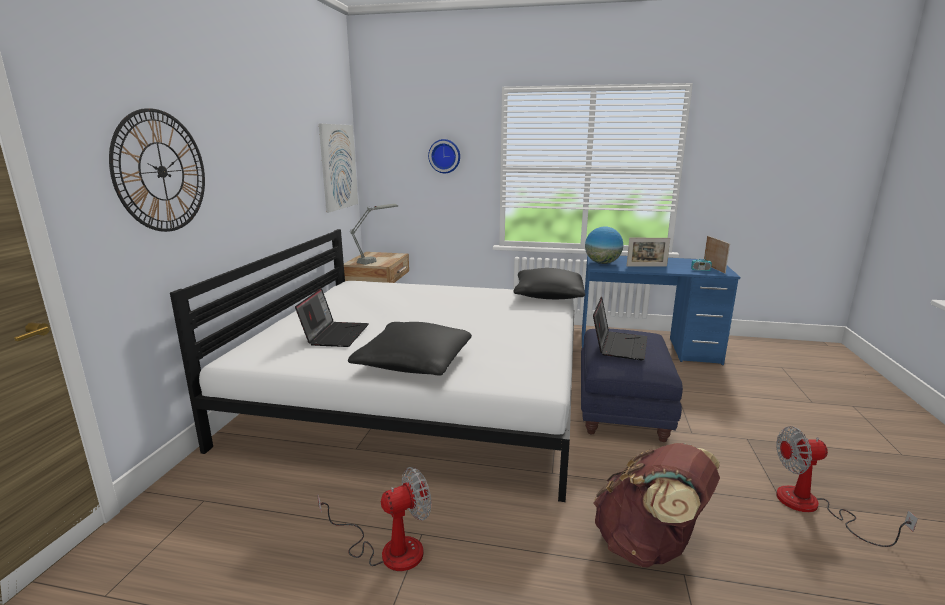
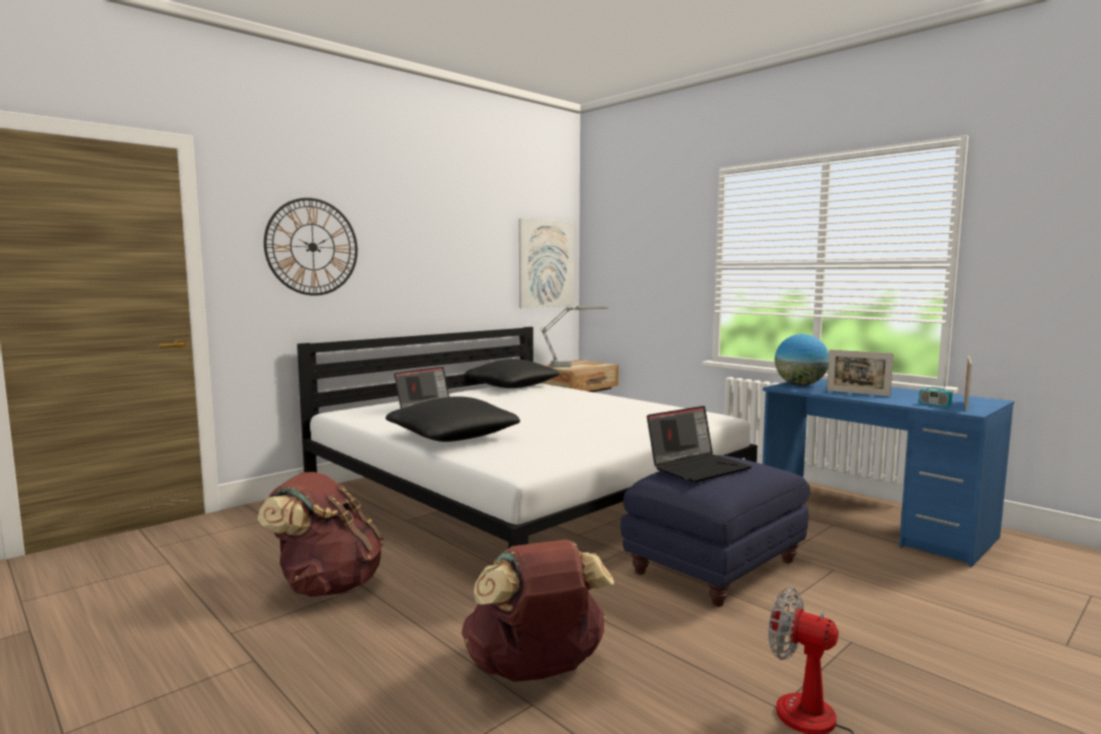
camera: 35 degrees right, 10 degrees down
(388, 549) = (327, 586): fan -> brown backpack
(445, 156) = (659, 252): wall clock -> none
(548, 296) = (709, 417): black pillow -> black pillow (512, 386)

